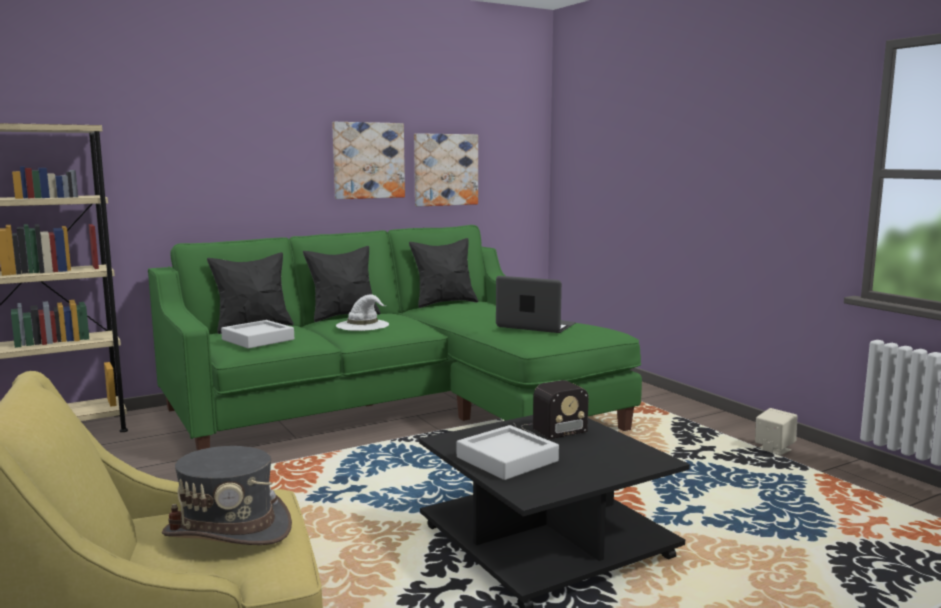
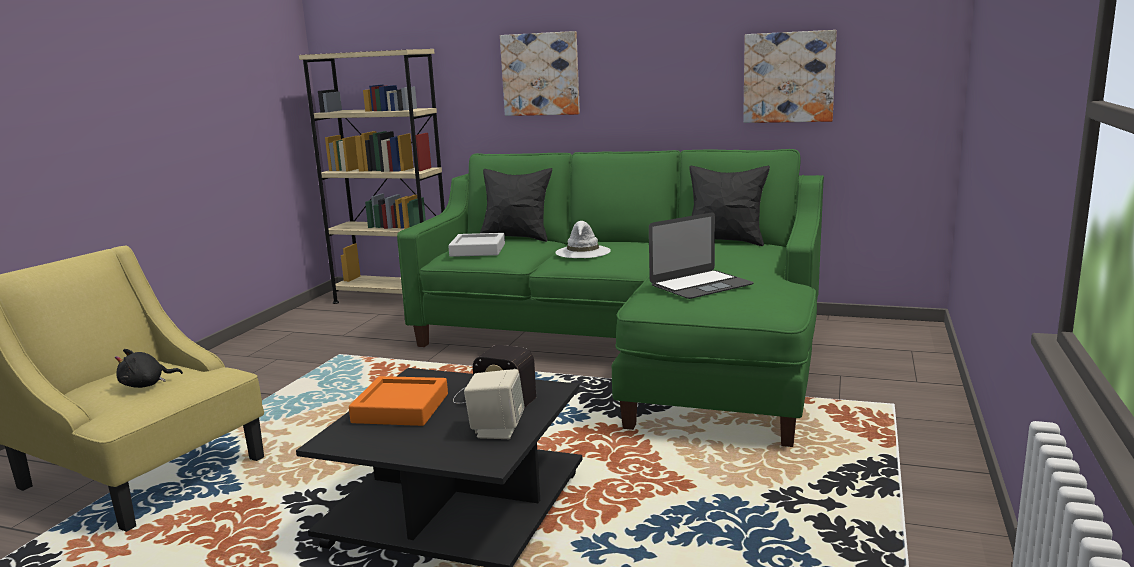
camera: 50 degrees right, 5 degrees up
(228, 530) = (146, 385): grey hat -> black plush toy
(343, 316) = (604, 240): black pillow -> none
(368, 160) = (686, 69): picture -> picture (540, 74)
(507, 459) = (401, 408): grey tray -> orange tray
(536, 325) = (701, 285): laptop -> laptop turned 75 degrees clockwise
(773, 449) = (923, 545): beige speaker -> beige speaker (496, 430)

